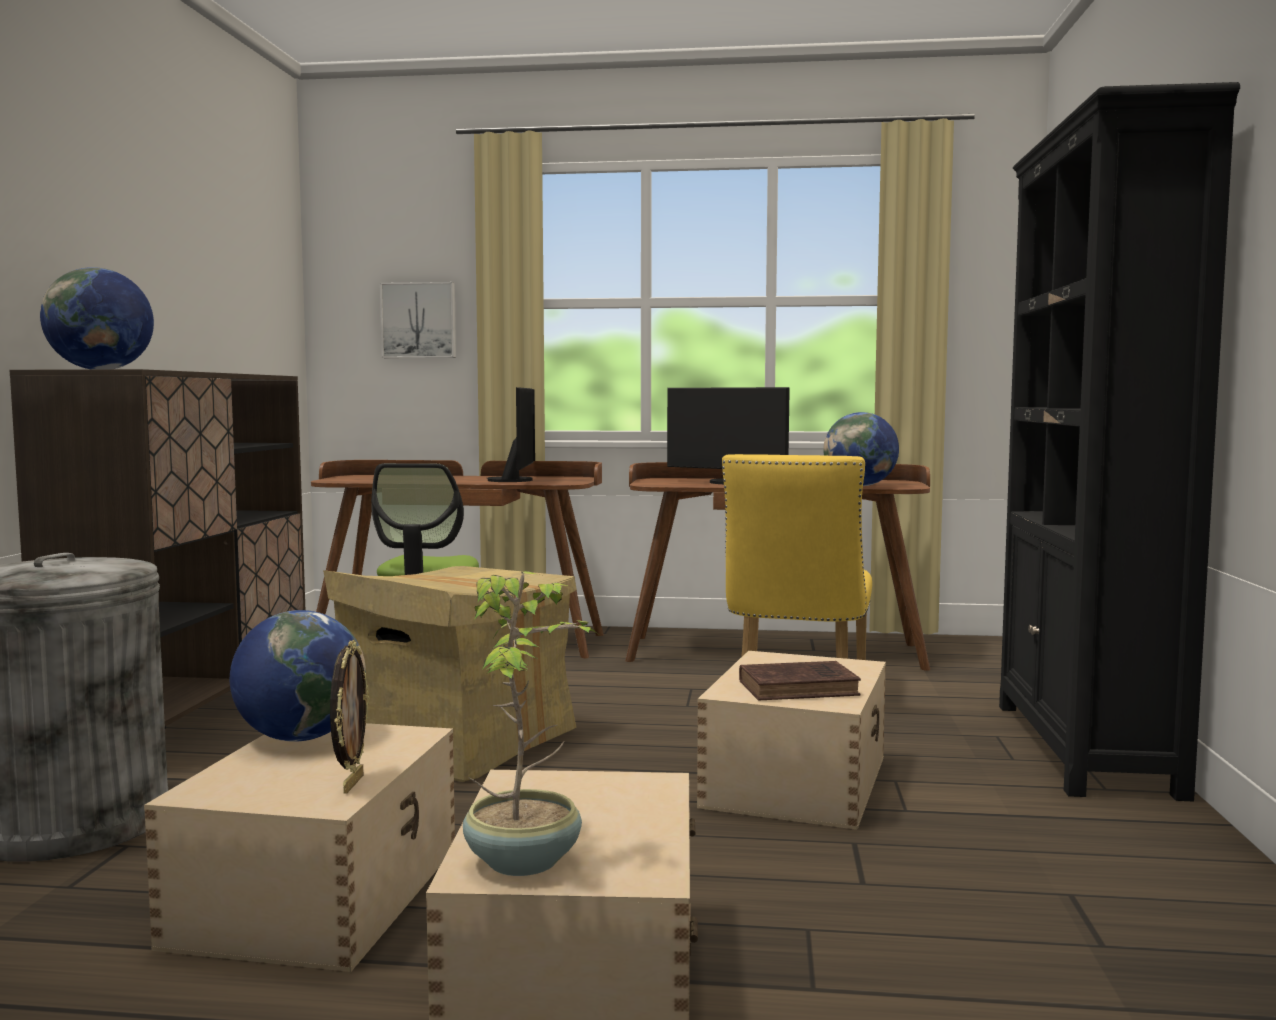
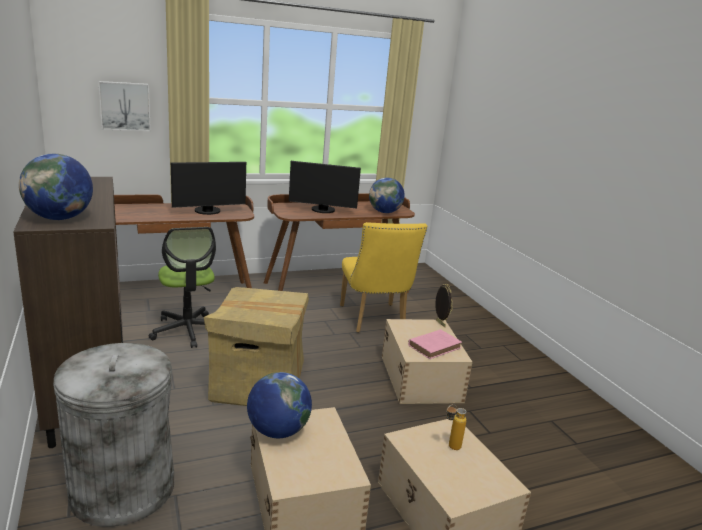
camera: 30 degrees left, 15 degrees up
(351, 783) = (343, 459): picture frame -> picture frame (440, 323)
(515, 480) = (208, 211): monitor -> monitor turned 90 degrees clockwise
(525, 860) = (462, 489): potted plant -> none
(599, 806) = (450, 447): none -> bottle
(801, 688) = (435, 346): brown book -> pink book
(1084, 748) = (498, 337): black bookcase -> none

